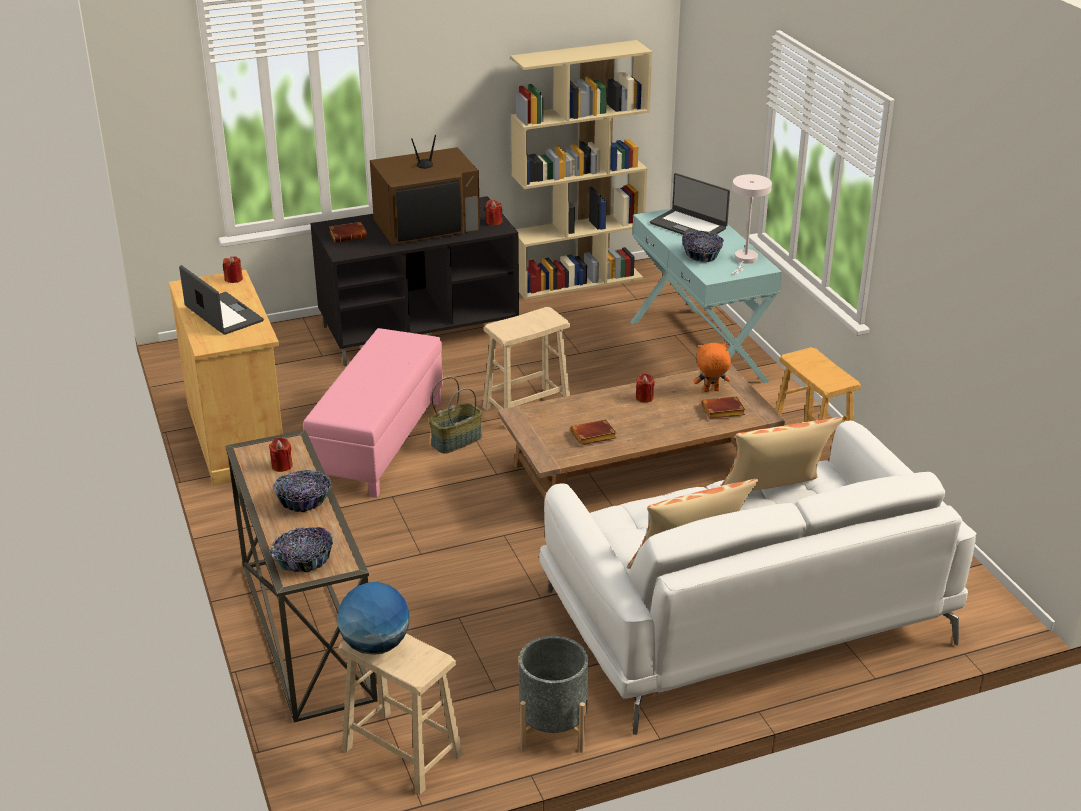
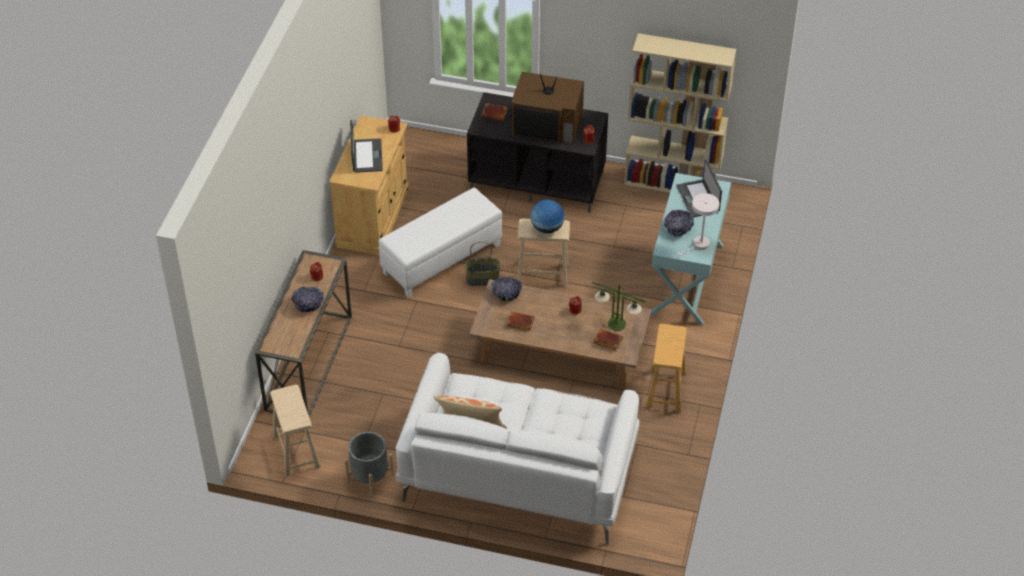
camera: 35 degrees right, 15 degrees up
(303, 560) = (279, 340): bowl -> bowl (506, 293)
(375, 645) = (284, 399): globe -> globe (547, 228)
(379, 441) = (442, 258): pink ottoman -> white ottoman
(711, 391) = (617, 324): orange plush toy -> table lamp
(773, 496) = (558, 413): pillow -> none

